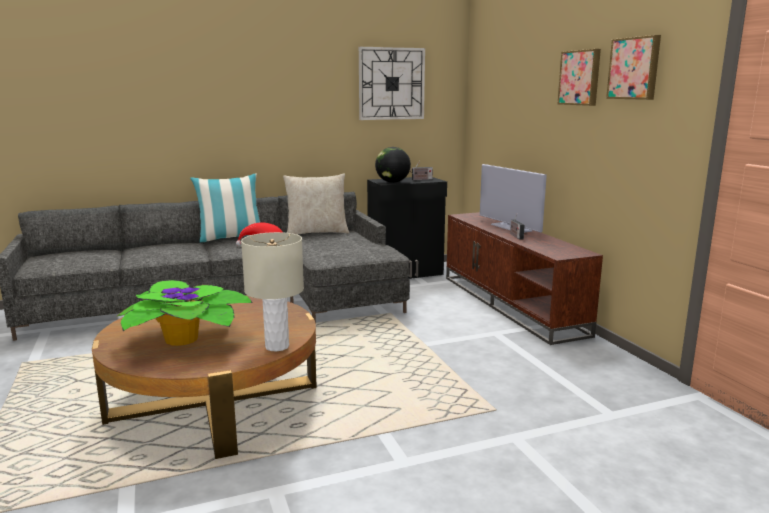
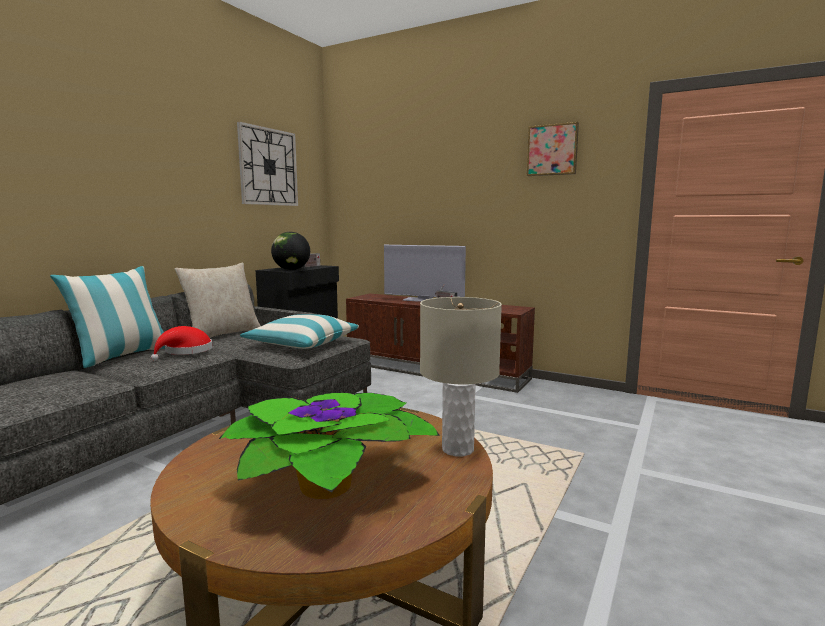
camera: 40 degrees left, 5 degrees down
(346, 251) = (302, 344): none -> pillow
(580, 78) = (488, 161): picture -> none

